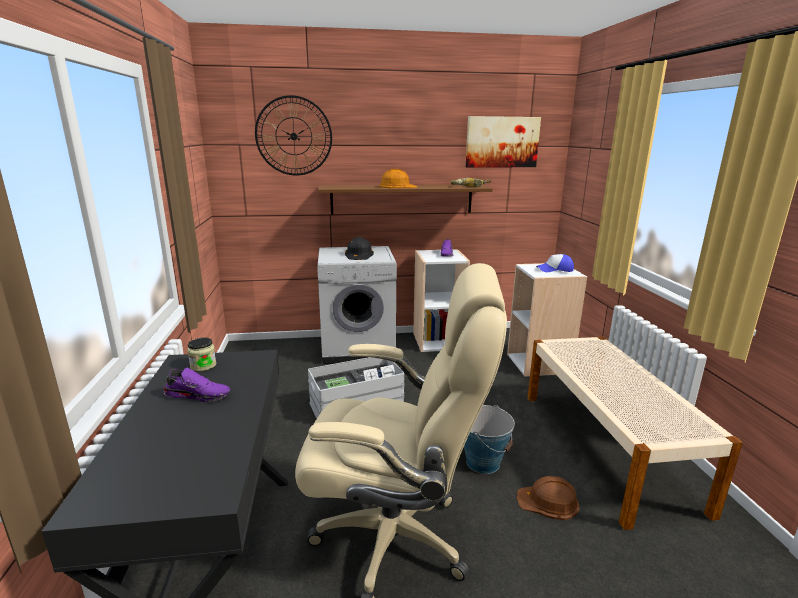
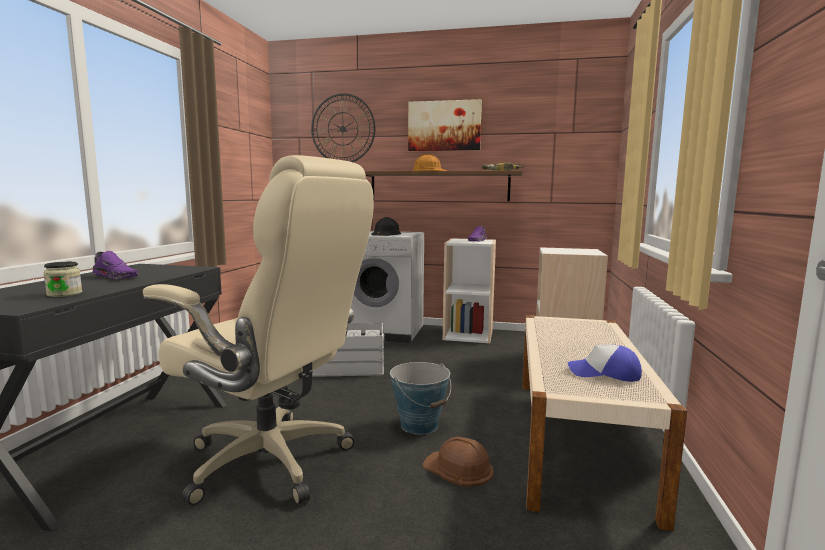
camera: 20 degrees right, 10 degrees down
(203, 366) = (150, 268): jar -> jar (64, 294)
(502, 142) = (542, 128): picture -> picture (444, 126)
(555, 269) = (577, 251): cap -> cap (604, 373)

